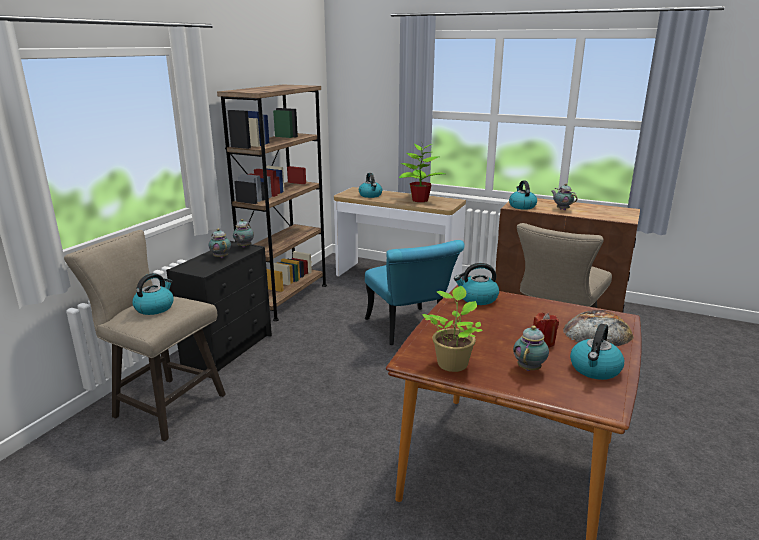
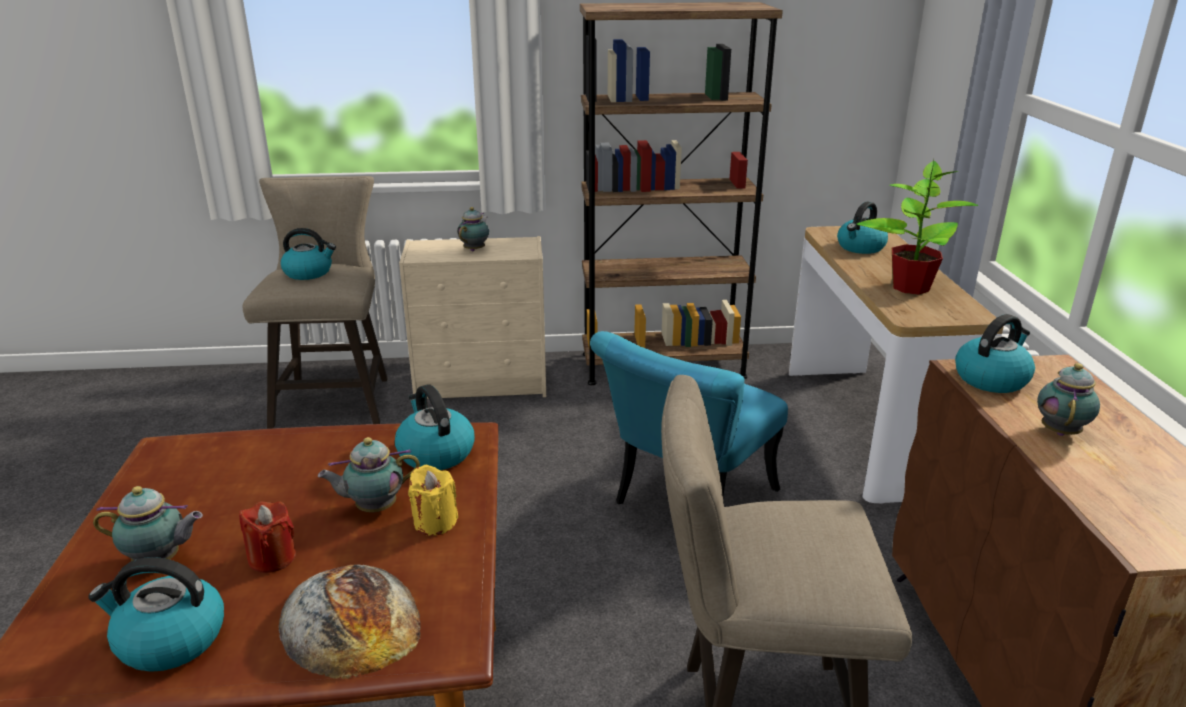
camera: 60 degrees right, 5 degrees up
(229, 349) = (483, 384): black dresser -> beige dresser
(243, 247) = (524, 249): teapot -> teapot (373, 508)
(452, 363) = (163, 484): potted plant -> none
(536, 307) = (435, 522): none -> yellow candle

